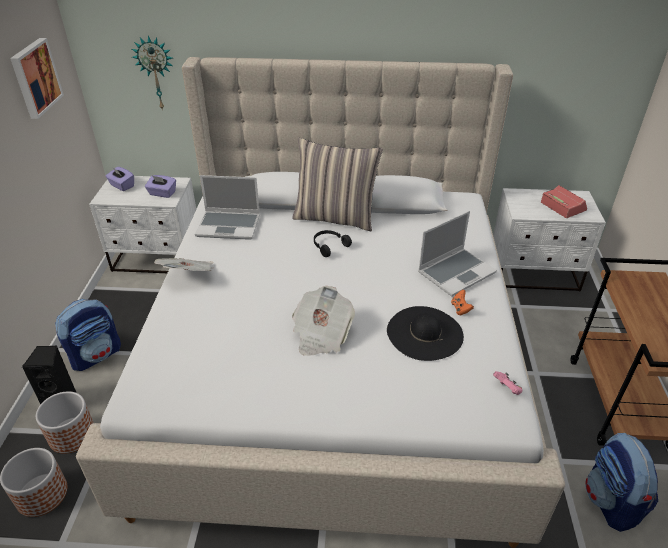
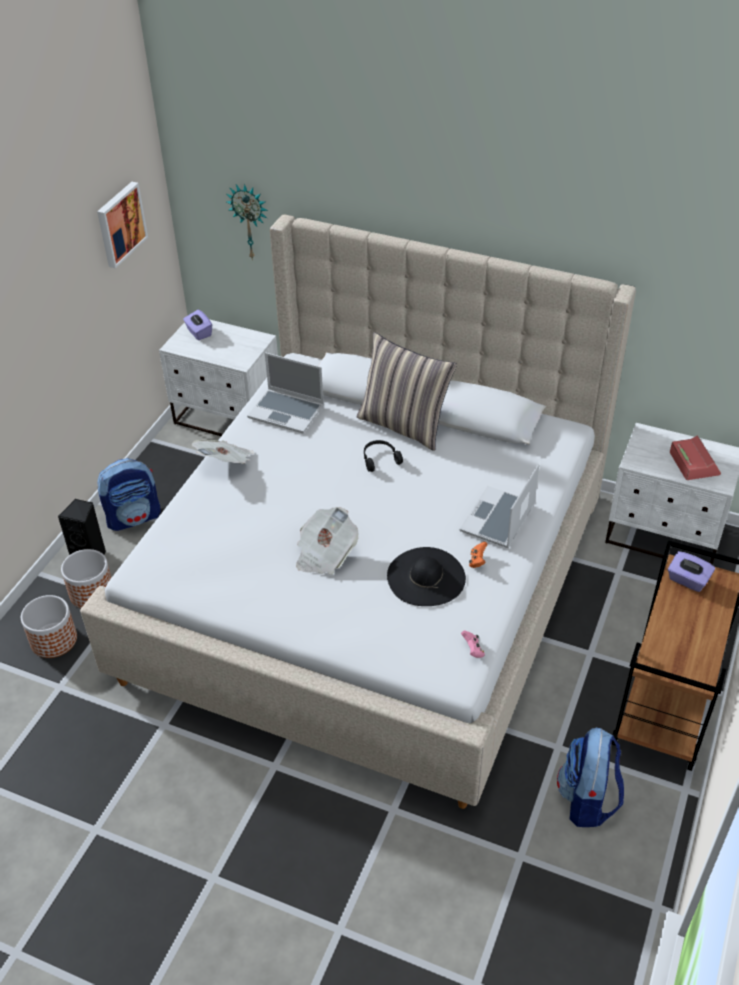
camera: 20 degrees right, 5 degrees up
(162, 193) = (238, 351): purple tissue box -> purple tissue box (687, 580)
(456, 272) = (498, 520): laptop -> laptop turned 135 degrees clockwise

